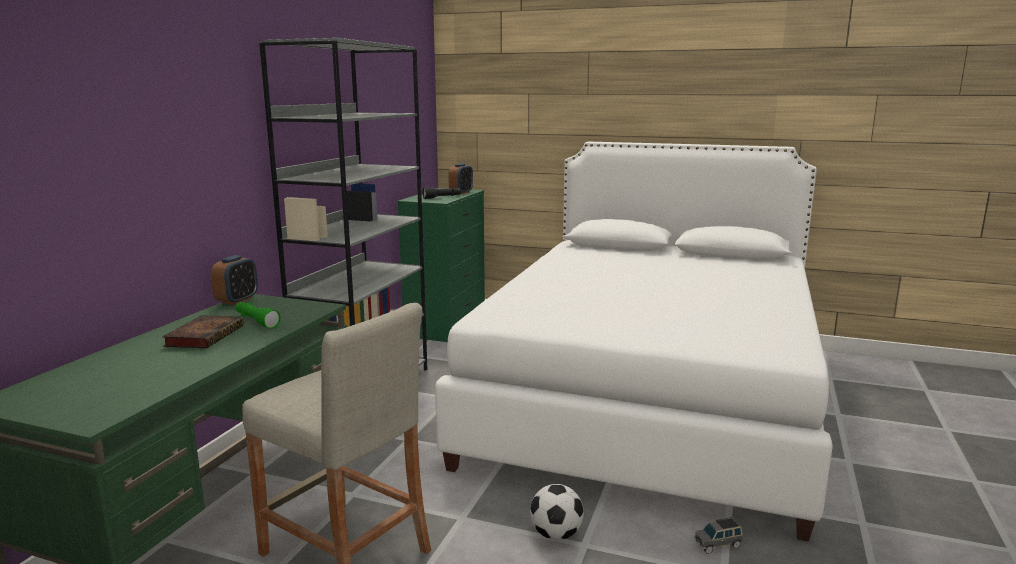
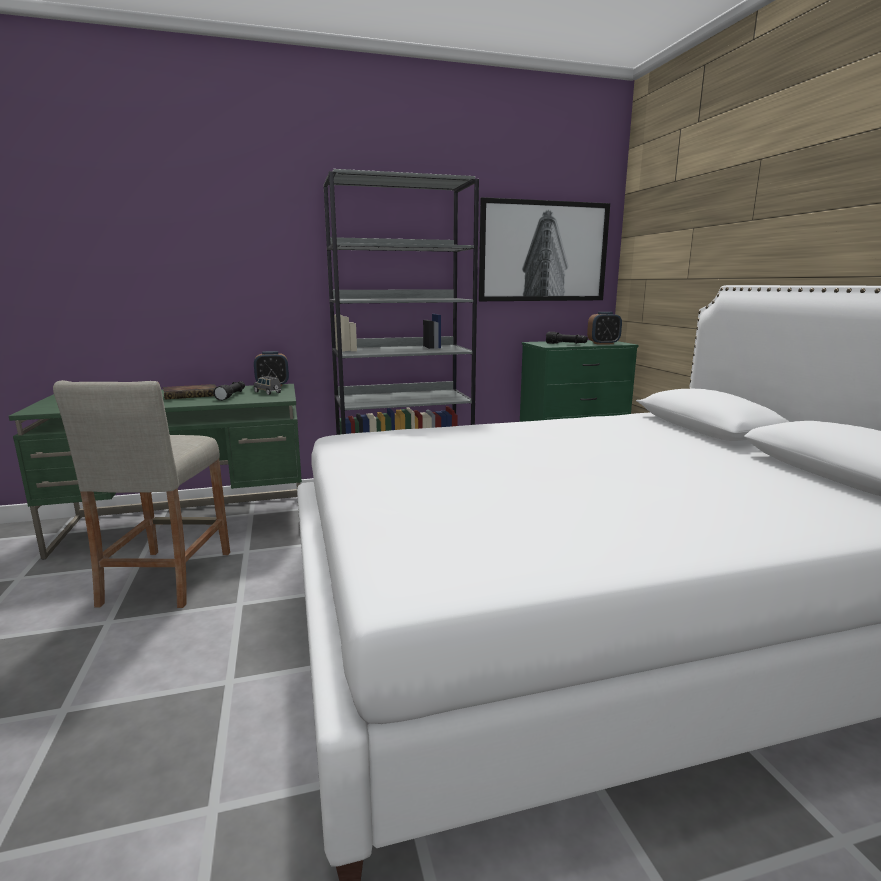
camera: 55 degrees right, 0 degrees up
(256, 321) = (232, 396): green flashlight -> black flashlight
(400, 110) = (543, 252): none -> picture
(556, 534) = (238, 659): football -> none
(718, 544) = (280, 785): grey toy car -> grey toy car (267, 392)

